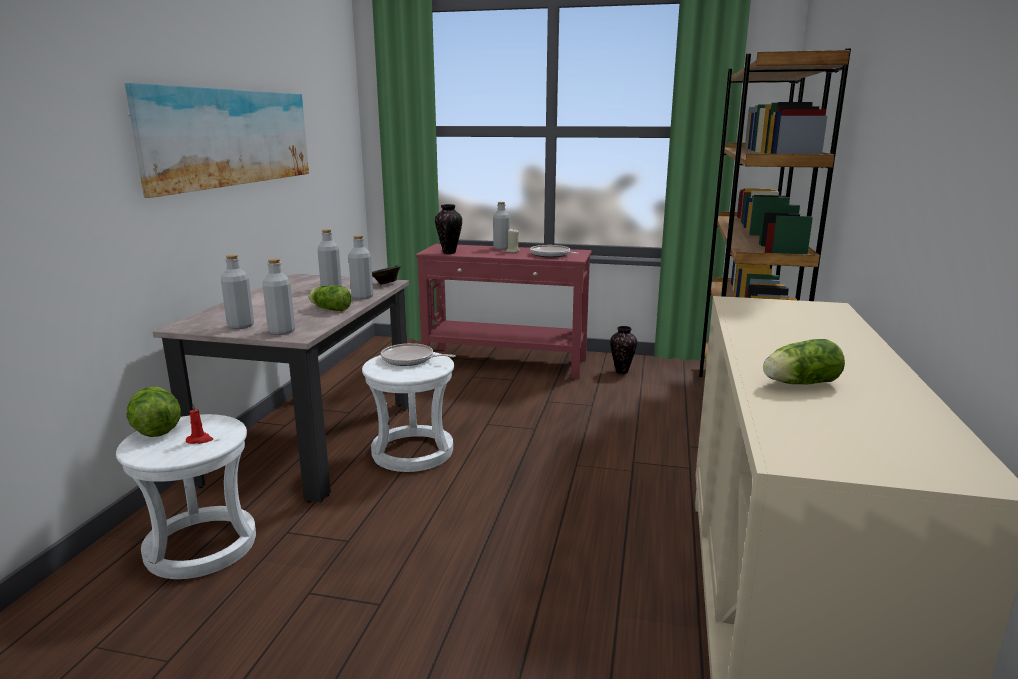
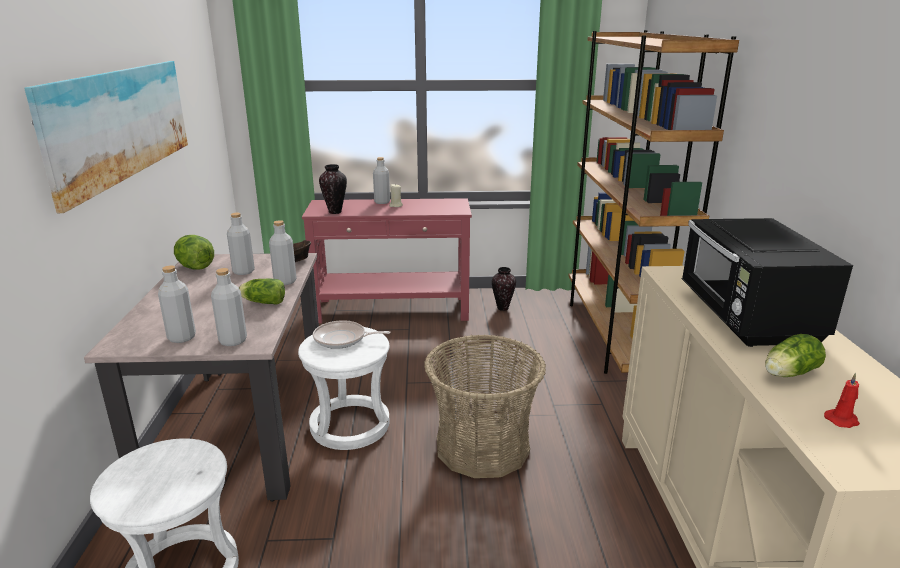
camera: 15 degrees left, 5 degrees up
(156, 431) = (124, 472): lettuce -> lettuce (195, 267)
(200, 440) = (181, 476): red candle -> red candle (842, 420)
(536, 487) = (482, 446): none -> basket
(551, 255) = (435, 208): frying pan -> none
(795, 340) = (747, 318): none -> black microwave

